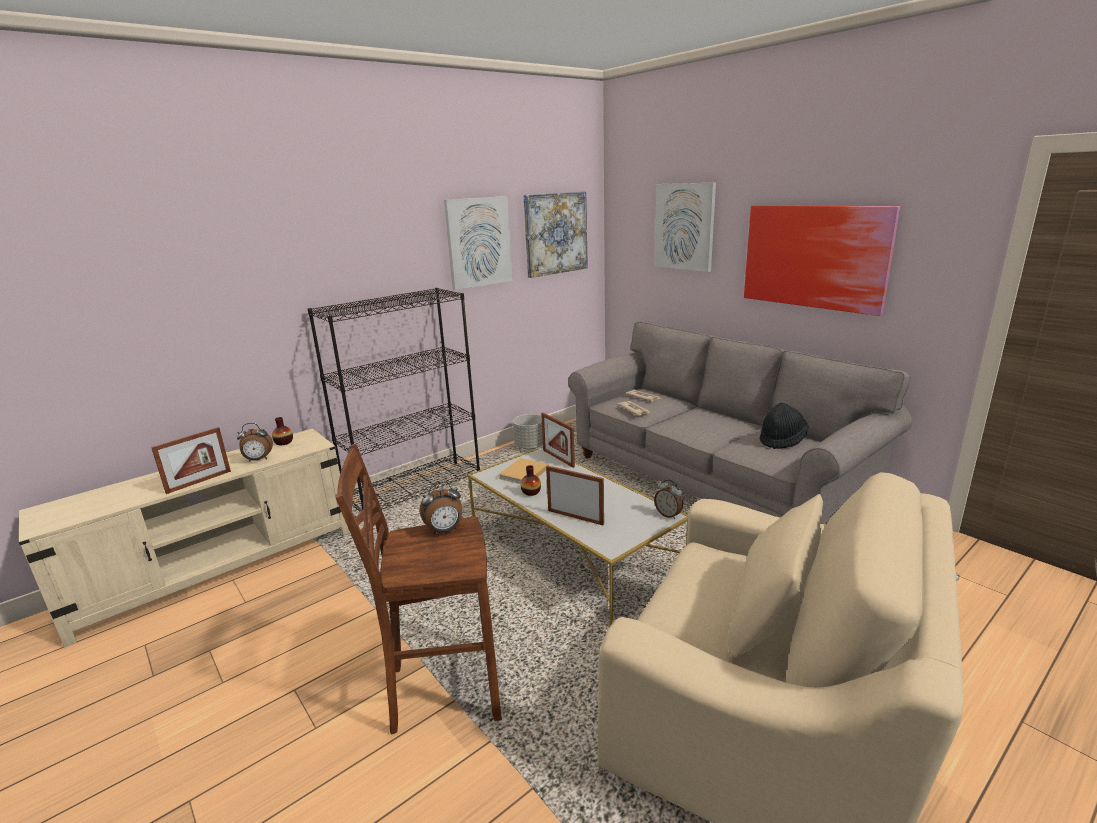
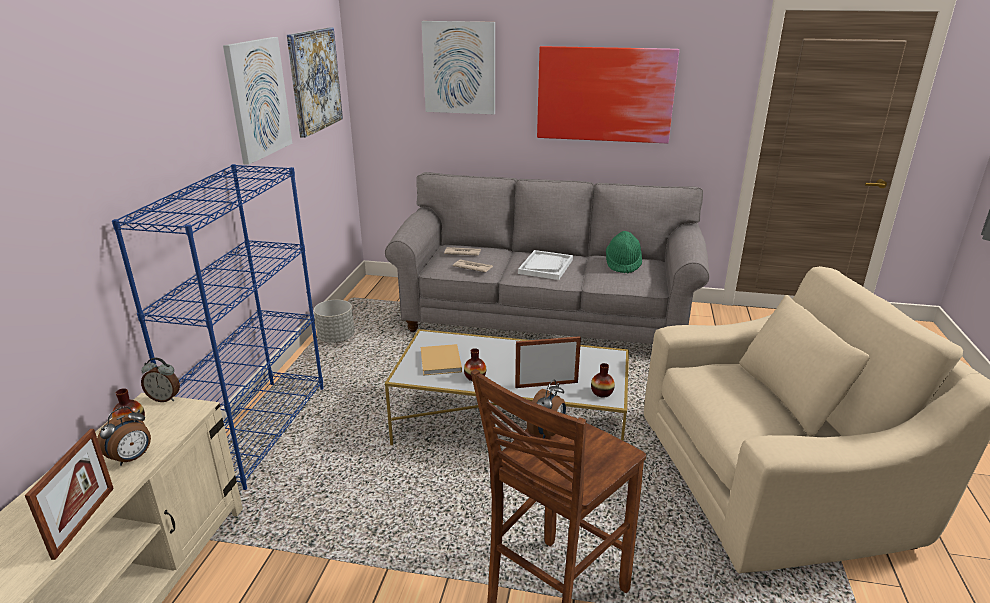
camera: 40 degrees left, 5 degrees up
(415, 490) = (260, 430): black bookcase -> blue bookcase
(558, 458) = (452, 336): picture frame -> none
(611, 541) = (602, 393): none -> vase
(668, 514) = (612, 354): alarm clock -> alarm clock (165, 398)
(703, 424) = (545, 266): none -> white tray
(782, 440) = (623, 264): black hat -> green hat

